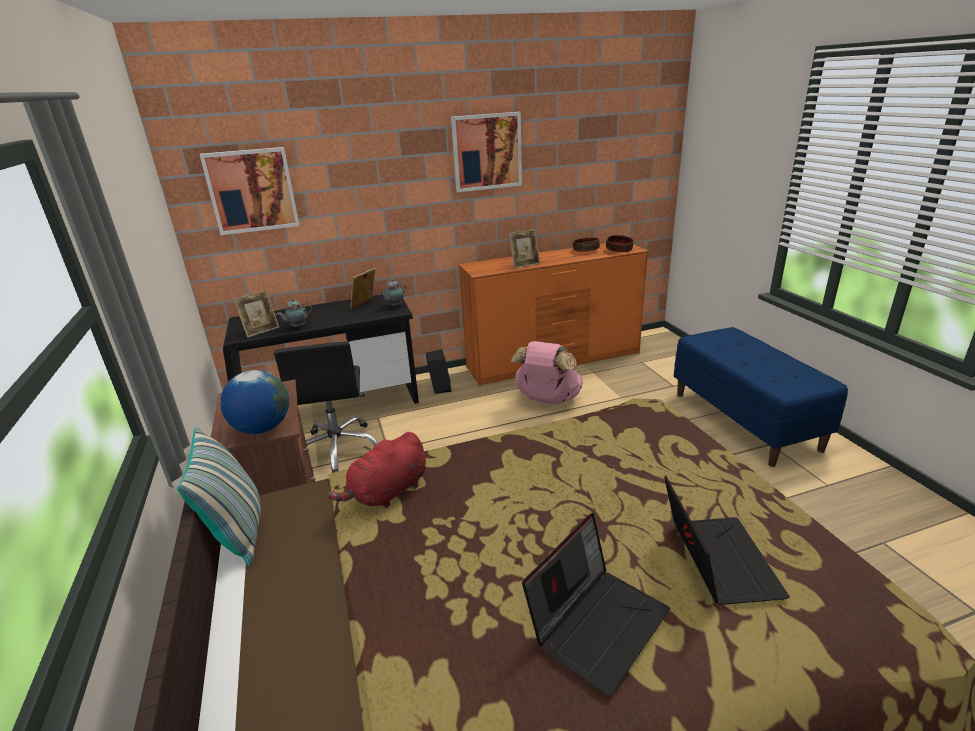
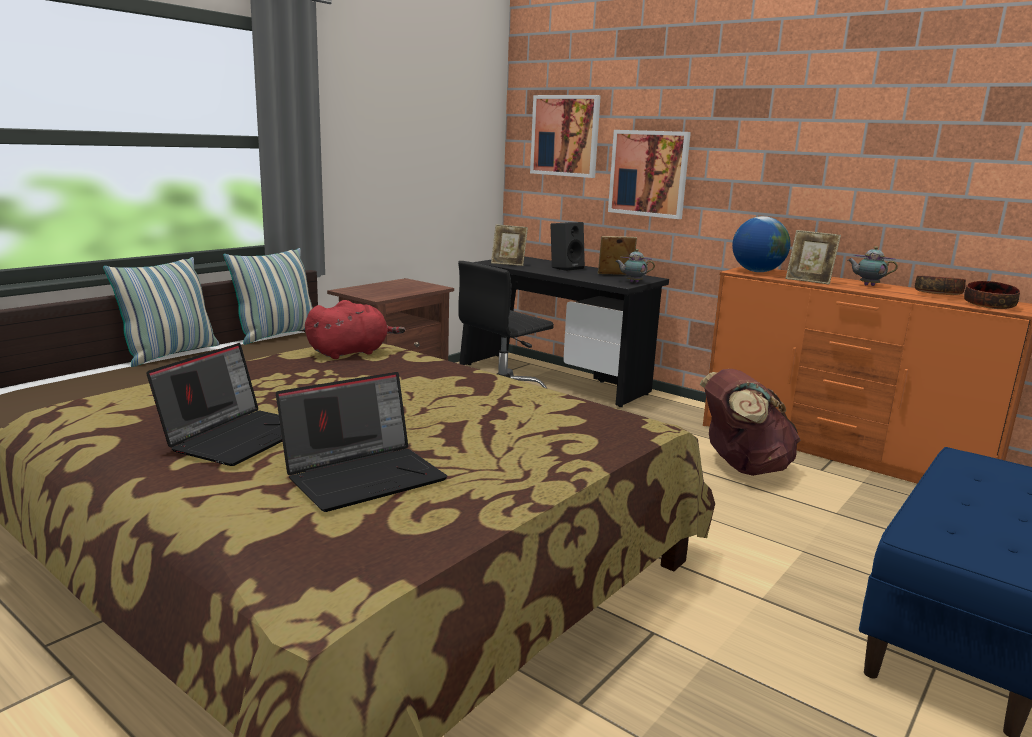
camera: 55 degrees right, 10 degrees down
(220, 645) = (170, 354): none -> pillow
(262, 428) = (371, 293): globe -> globe (757, 271)
(297, 327) = (533, 269): teapot -> teapot (867, 285)
(387, 493) = (351, 352): red plush toy -> red plush toy turned 135 degrees clockwise
(439, 388) = (664, 409): black speaker -> black speaker (566, 268)
(487, 152) = (820, 123): picture -> picture (648, 173)
(547, 399) = (742, 467): pink backpack -> brown backpack
(597, 622) = (238, 436): laptop -> laptop turned 75 degrees counterclockwise

